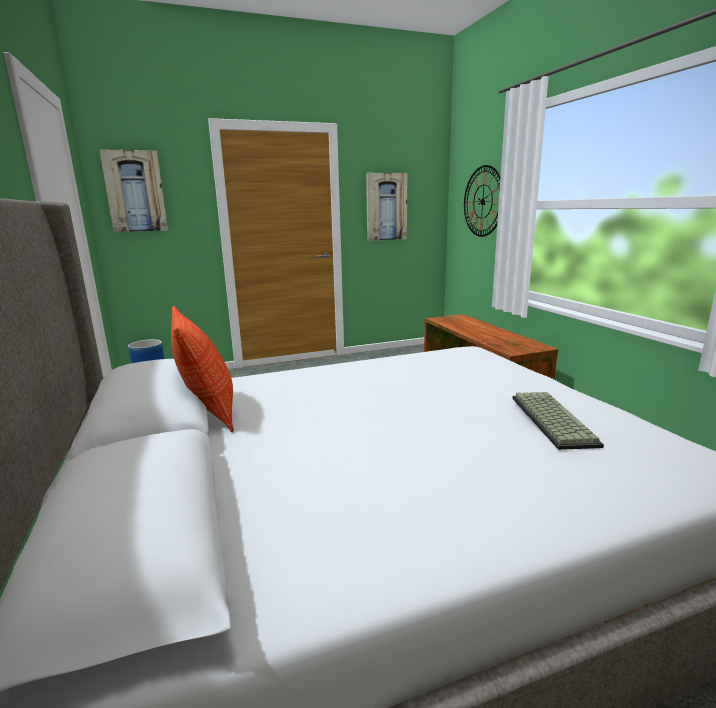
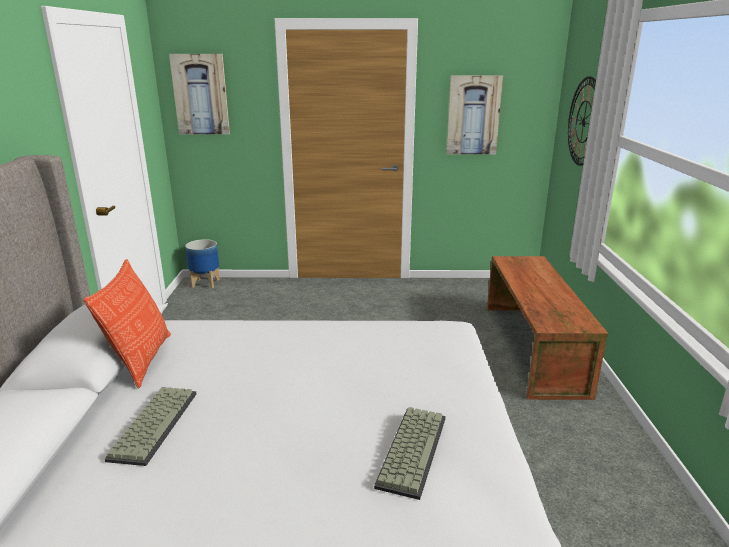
camera: 20 degrees right, 5 degrees up
(284, 454) = (153, 424): none -> keyboard

